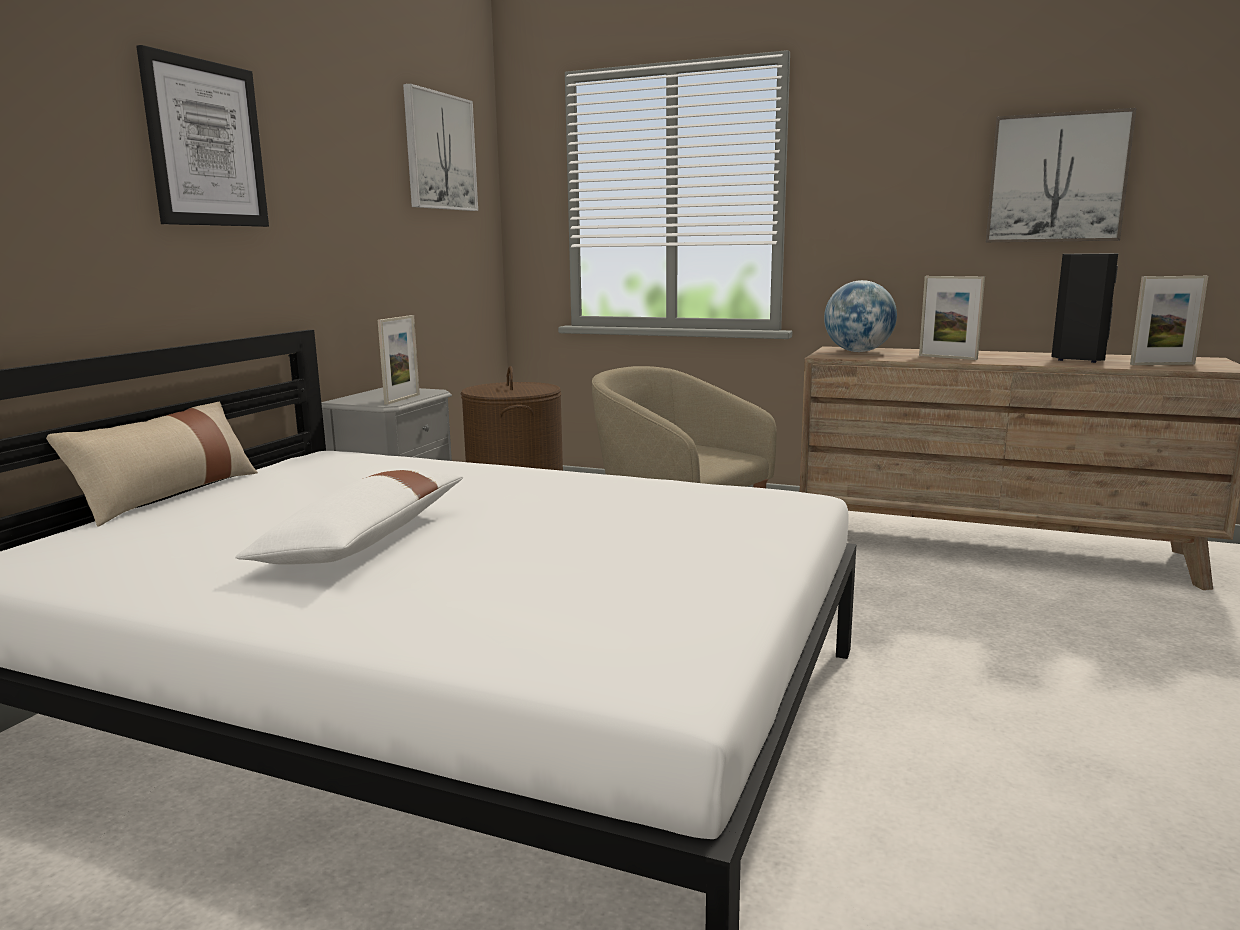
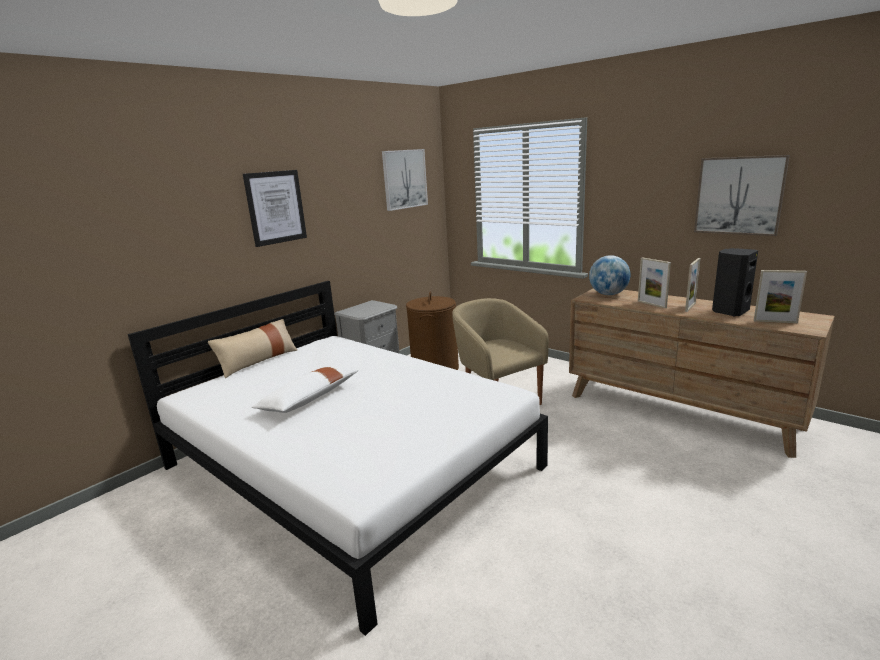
camera: 20 degrees right, 5 degrees up
(402, 399) = (370, 312): picture frame -> picture frame (690, 307)

